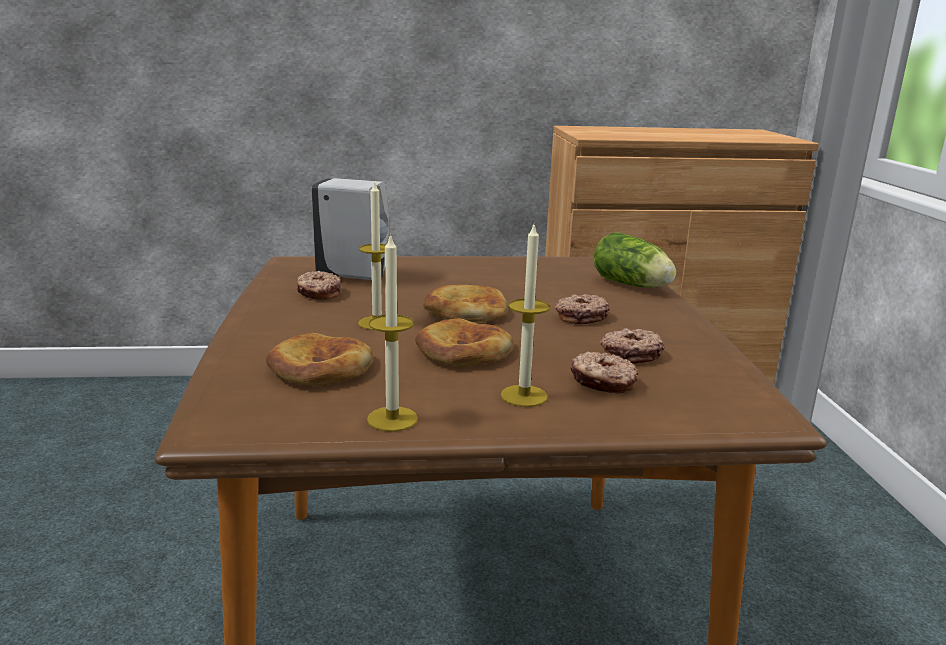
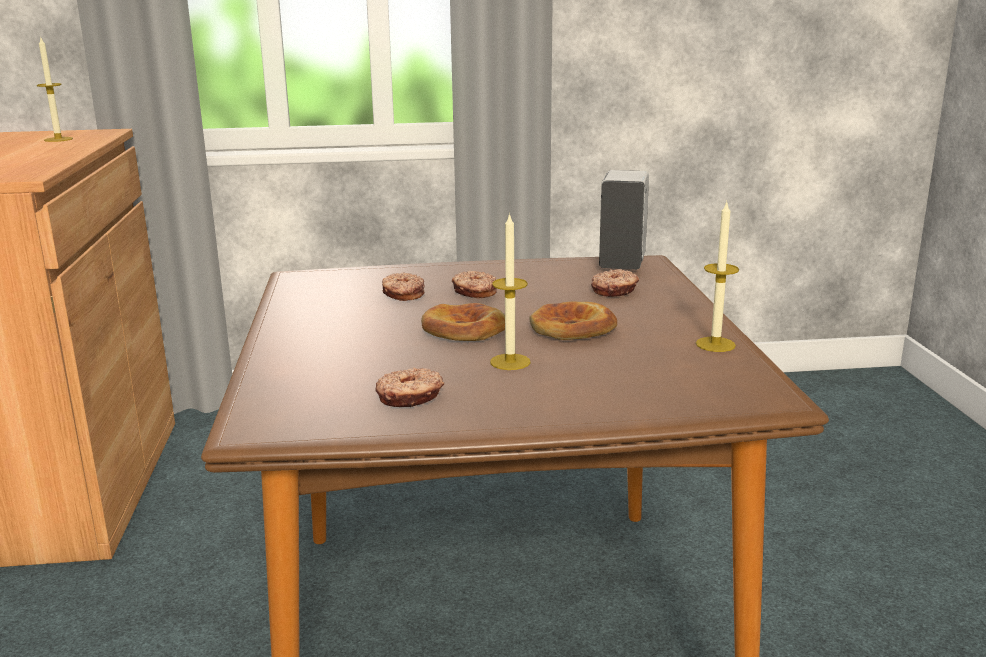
camera: 90 degrees left, 0 degrees up
(320, 368) = (635, 375): bread -> none
(355, 277) = (341, 384): white soap dispenser -> white soap dispenser (622, 264)
(524, 396) = (651, 310): candle -> candle (58, 139)
(630, 354) = (557, 282): donut -> donut (403, 294)
(633, 286) = (382, 273): lettuce -> none

